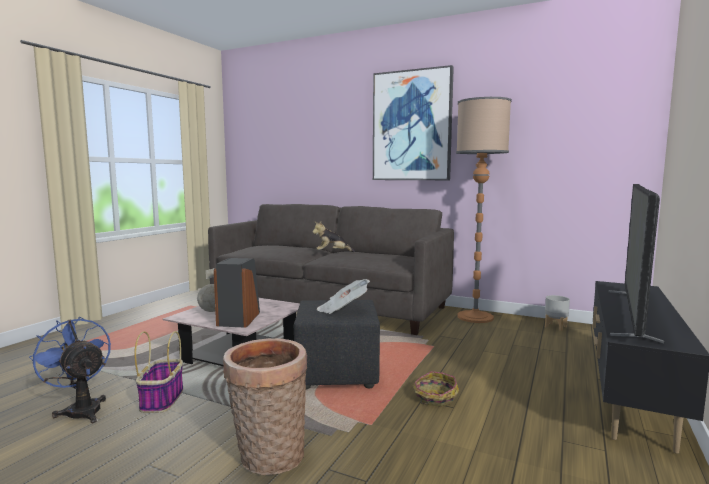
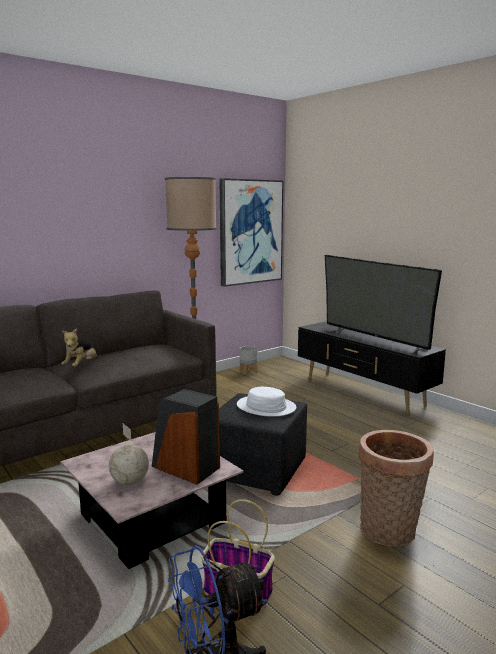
camera: 65 degrees left, 5 degrees up
(343, 310) = (266, 407): newspaper -> white hat
(412, 126) = (100, 196): picture -> picture (250, 232)
(435, 397) = (331, 445): basket -> none

